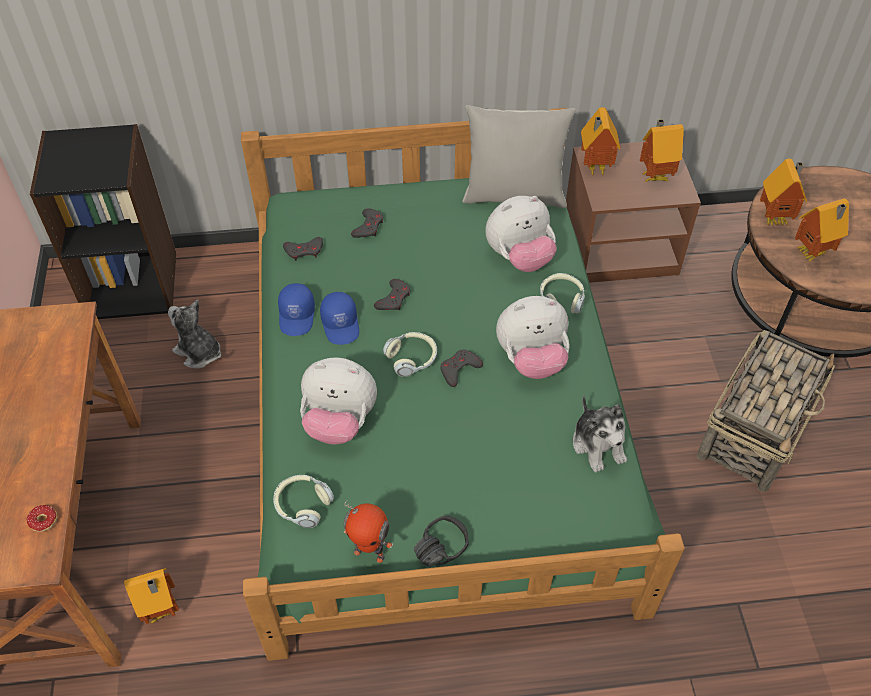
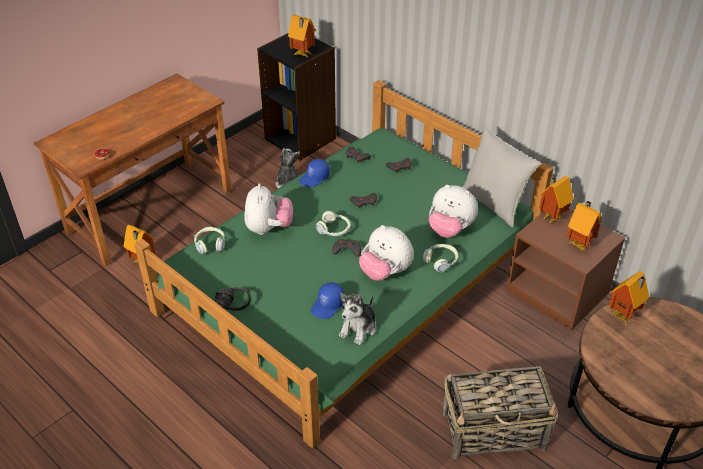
camera: 50 degrees right, 10 degrees down
(339, 421) = (268, 228): plush toy -> plush toy turned 150 degrees counterclockwise
(341, 324) = (326, 195): blue cap -> blue cap (328, 306)
(370, 552) = (207, 281): toy robot -> none
(812, 254) = (616, 347): toy house -> toy house (302, 55)

